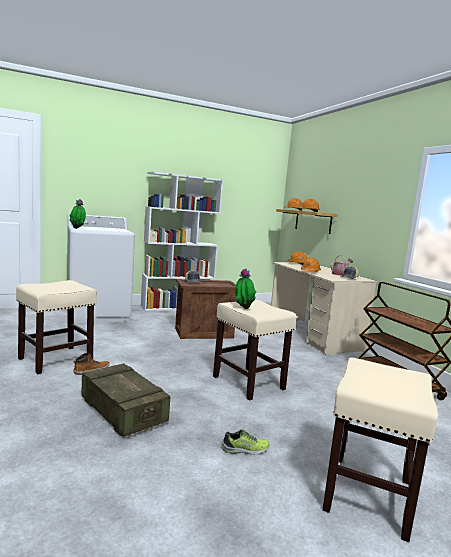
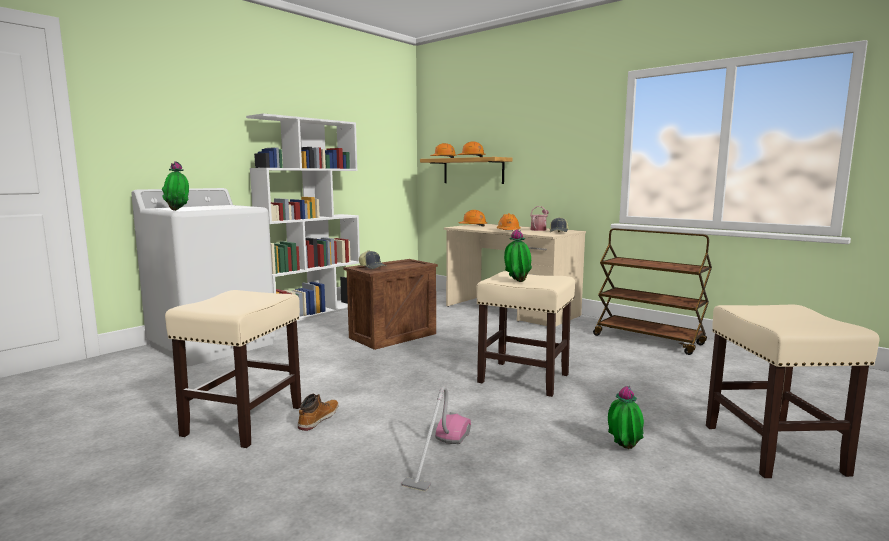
camera: 25 degrees left, 0 degrees up
(123, 412) = (438, 456): crate -> vacuum cleaner
(245, 450) = (623, 448): shoe -> potted plant

